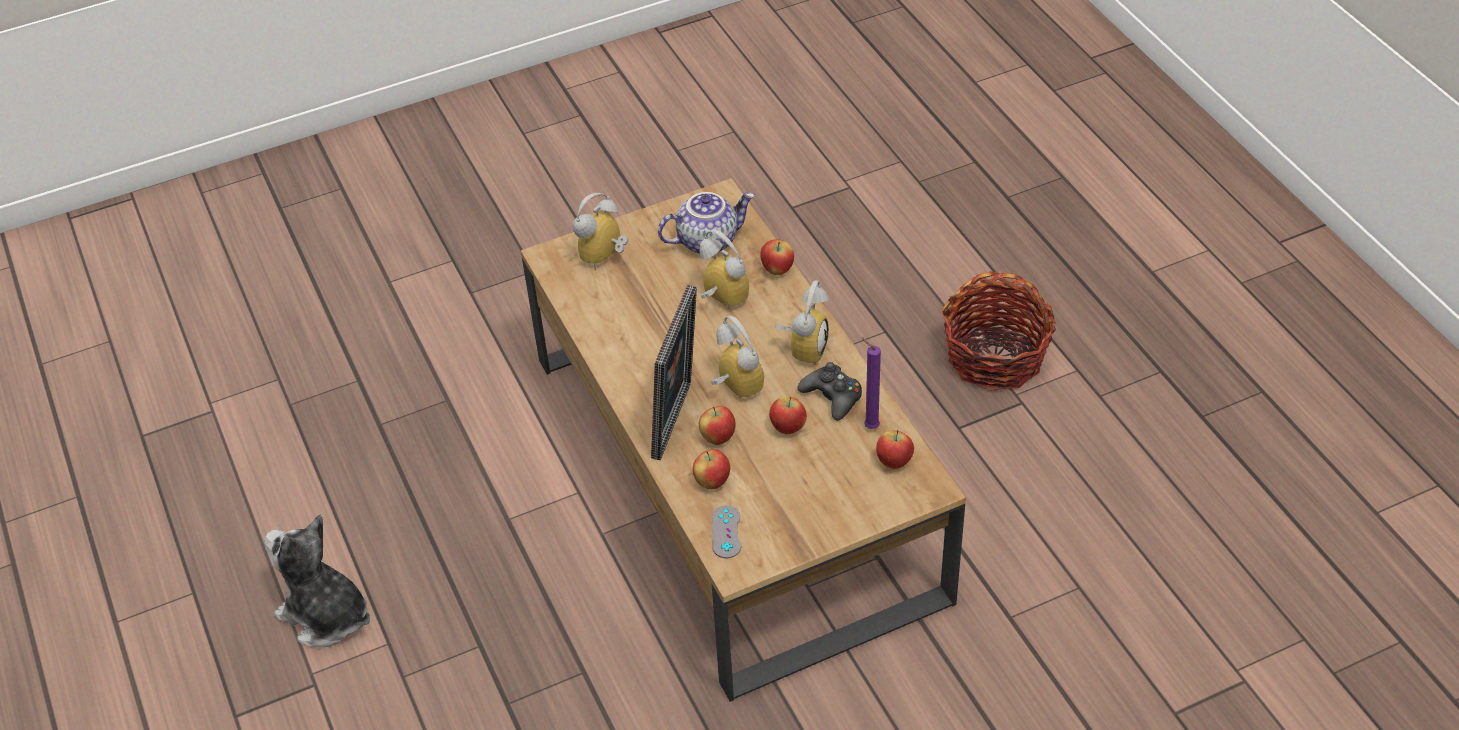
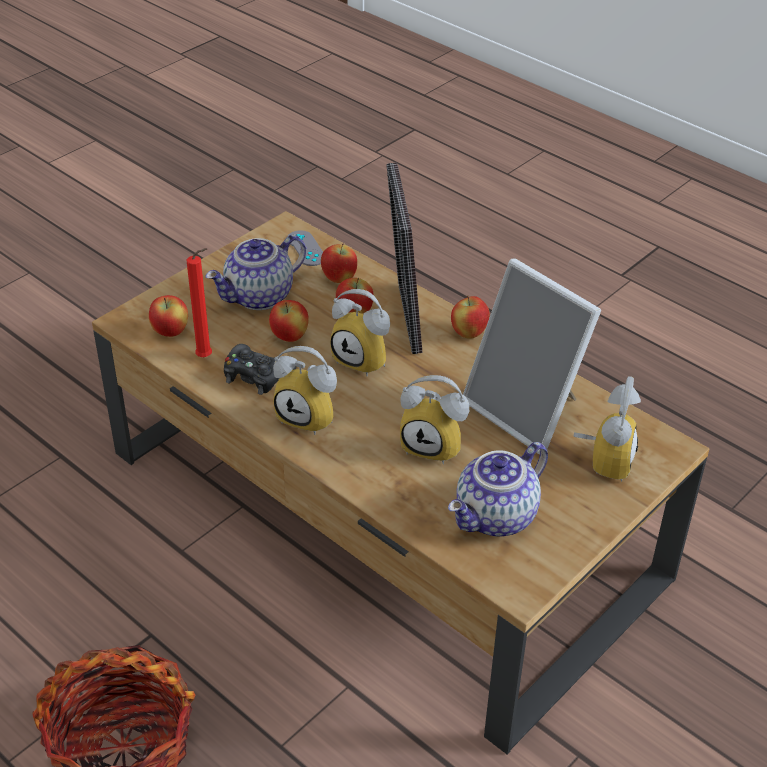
camera: 155 degrees right, 5 degrees down
(326, 615) = (658, 314): plush toy -> none
(631, 309) = (527, 411): none -> picture frame
(777, 270) = (386, 500): apple -> apple (468, 333)
(797, 481) = (259, 297): none -> teapot
(803, 348) = (311, 416): alarm clock -> alarm clock turned 60 degrees counterclockwise
(869, 426) = (207, 357): purple candle -> red candle

